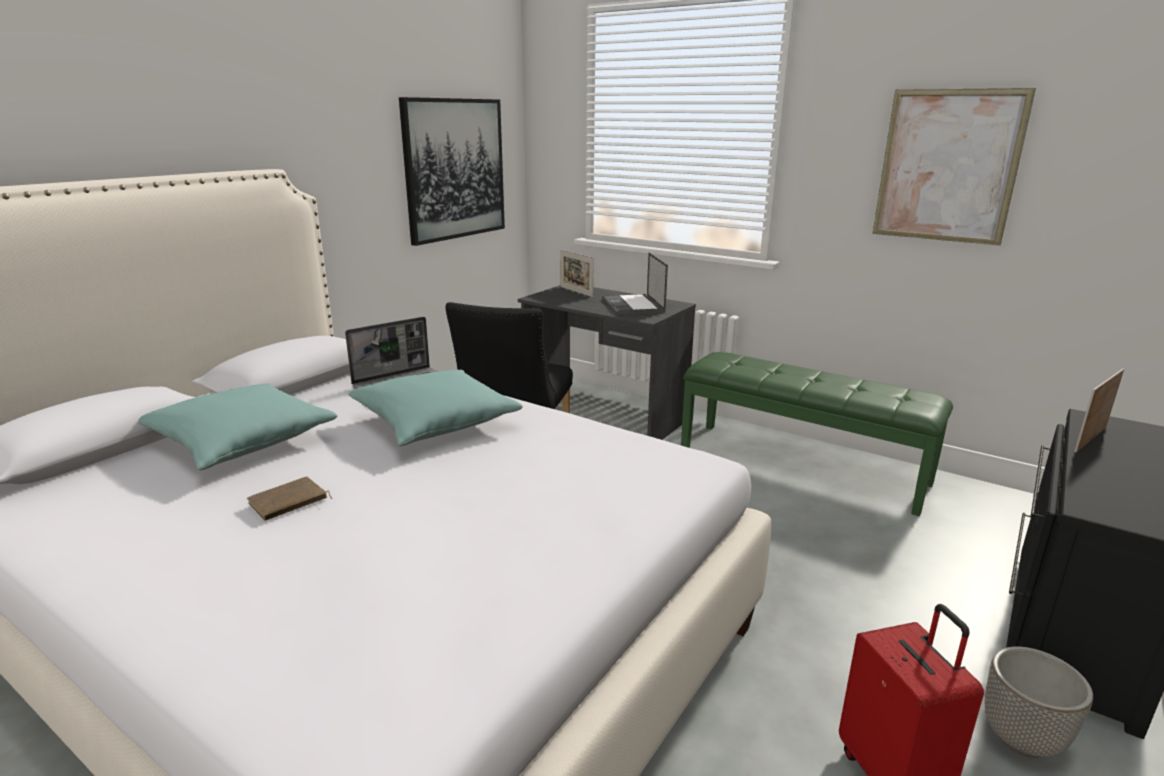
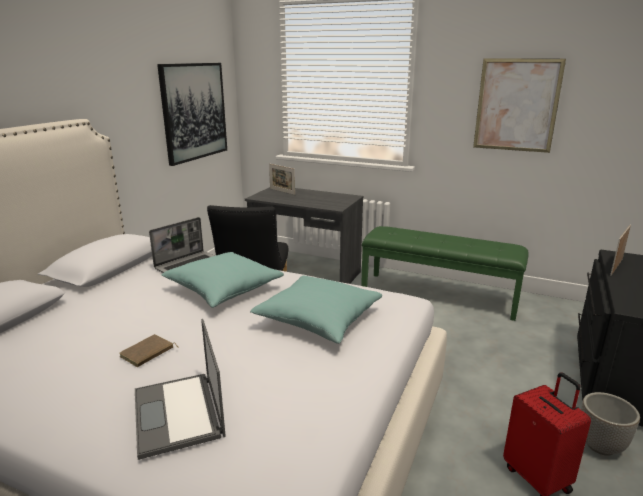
camera: 10 degrees left, 0 degrees up
(242, 442) = (93, 315): turquoise pillow -> turquoise pillow (318, 320)
(633, 305) = (324, 199): laptop -> laptop (178, 414)

